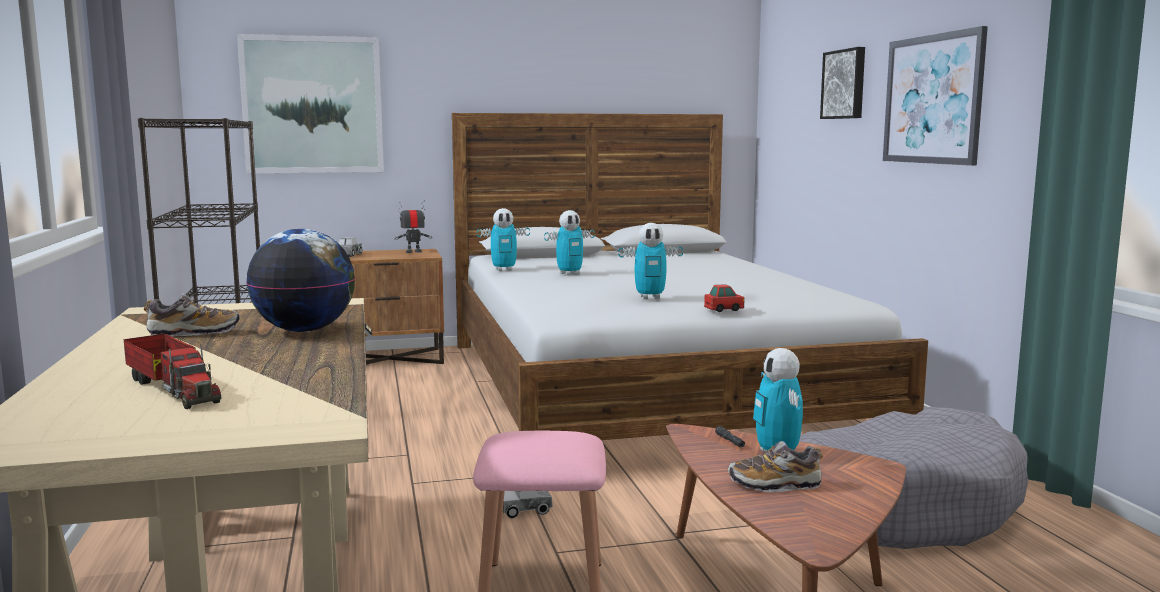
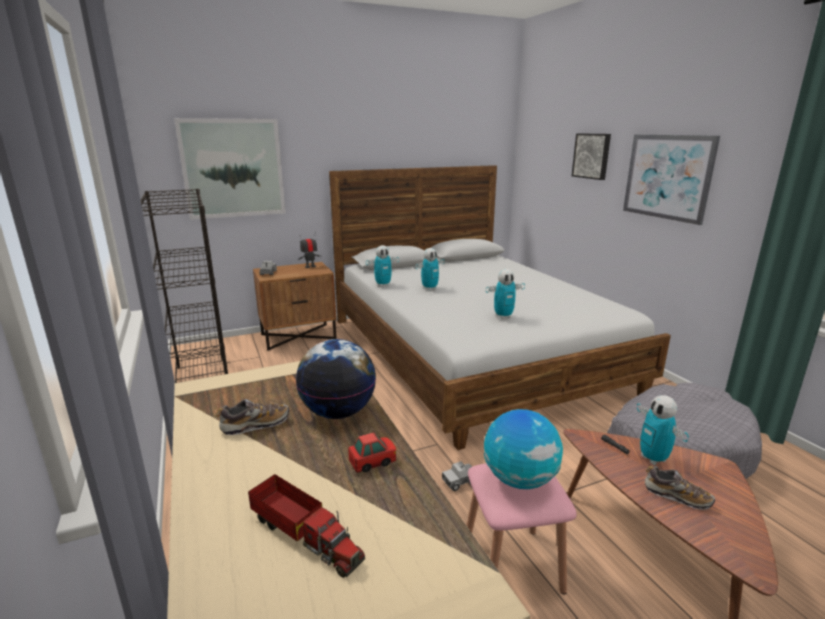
camera: 10 degrees left, 10 degrees up
(540, 441) = (519, 479): none -> globe
(724, 309) = (558, 327): toy car -> toy car (373, 462)
(774, 485) = (676, 496): shoe -> shoe turned 135 degrees counterclockwise

